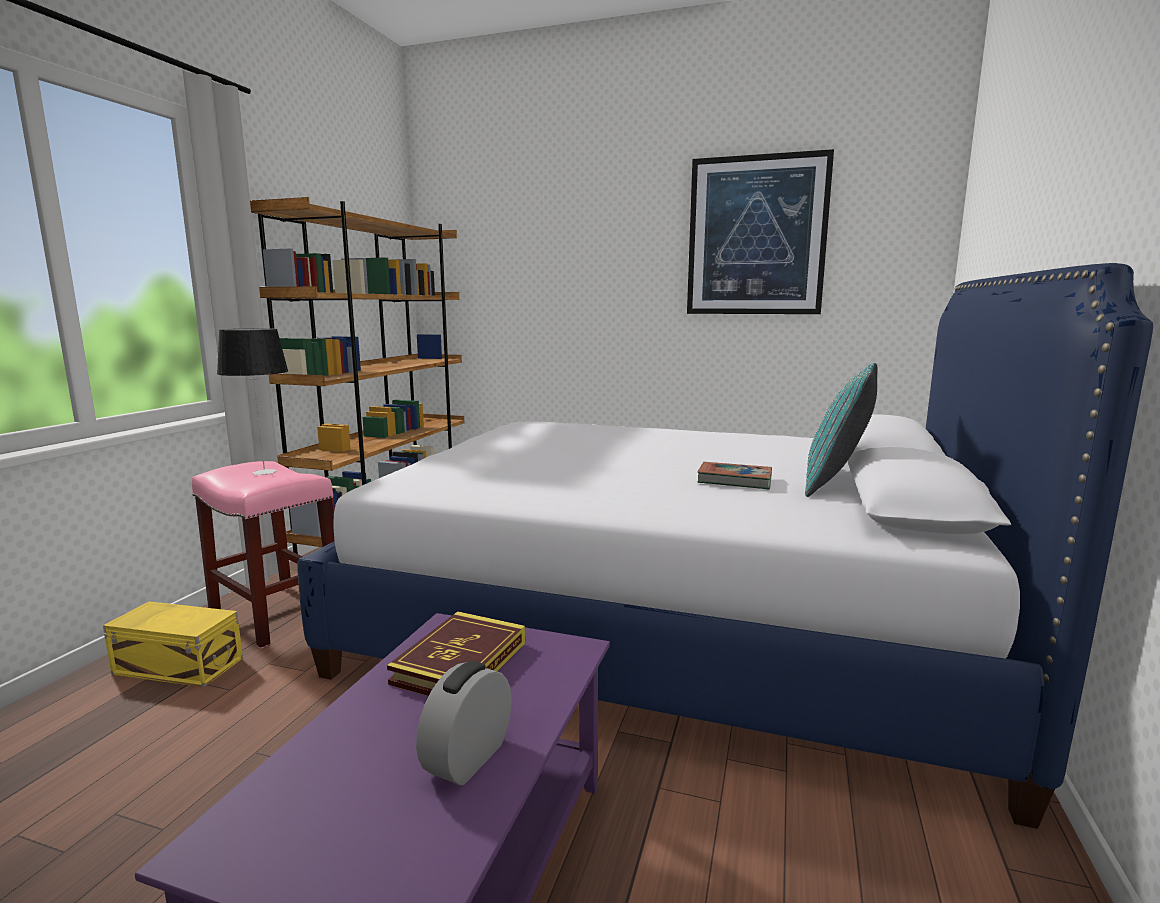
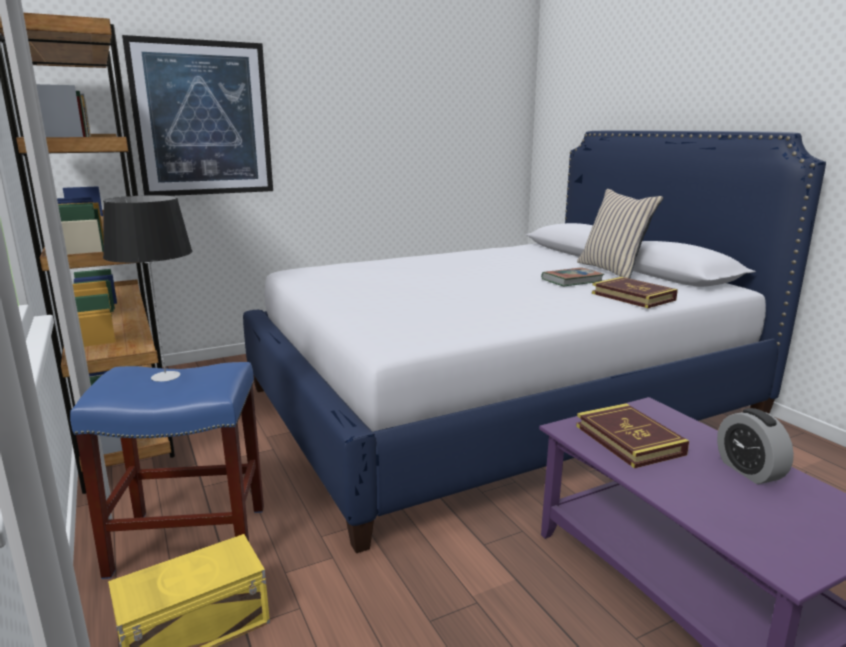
camera: 45 degrees left, 5 degrees up
(274, 614) = (188, 541): pink stool -> blue stool
(739, 512) = (633, 297): none -> book
(756, 236) = (413, 86): picture -> picture (203, 119)
(837, 483) = (613, 270): turquoise pillow -> beige pillow

